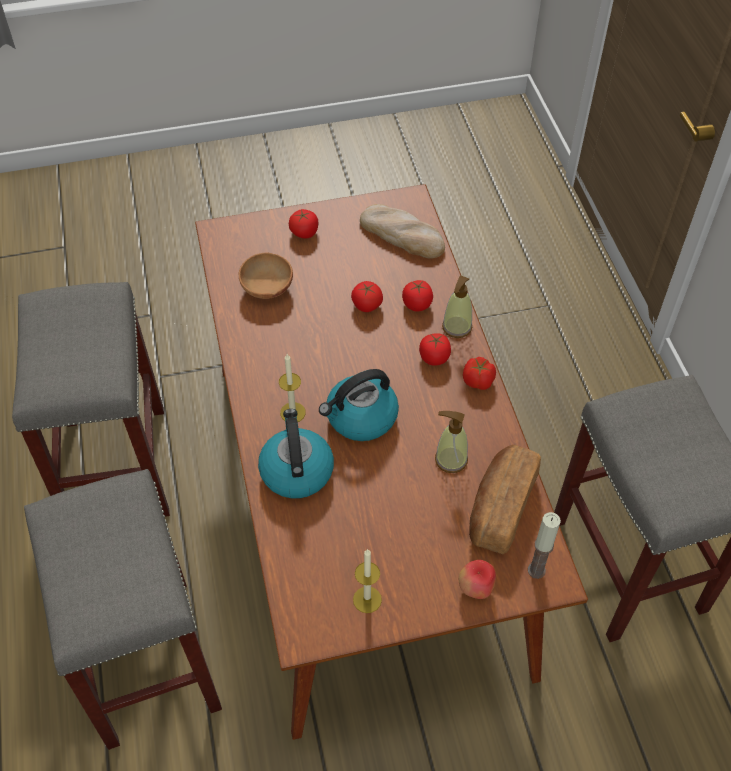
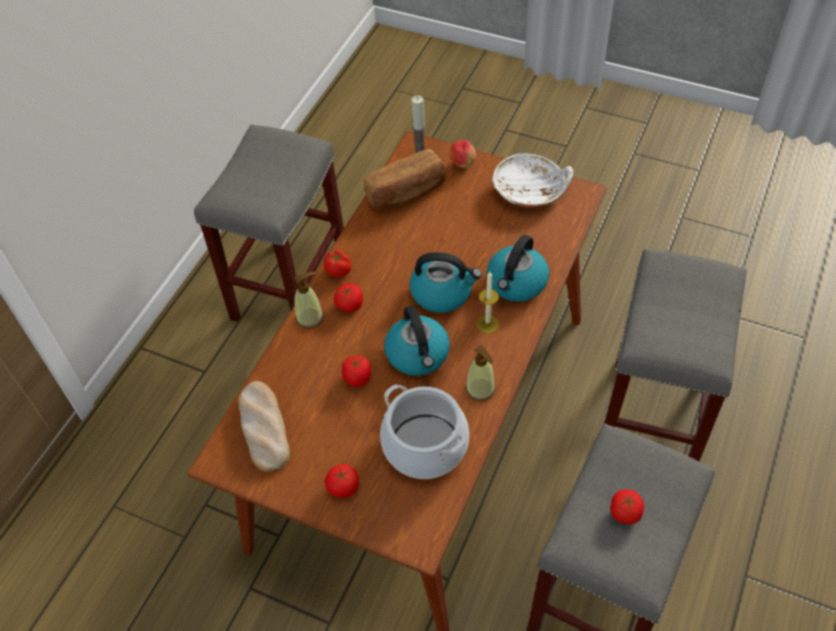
camera: 140 degrees left, 0 degrees up
(266, 289) = (425, 445): brown bowl -> cooking pot
(333, 351) = (418, 355): none -> kettle
(367, 599) = (530, 190): candle -> white bowl
(417, 304) = (318, 354): tomato -> tomato (625, 512)
(450, 459) = (408, 234): soap dispenser -> soap dispenser (480, 389)

